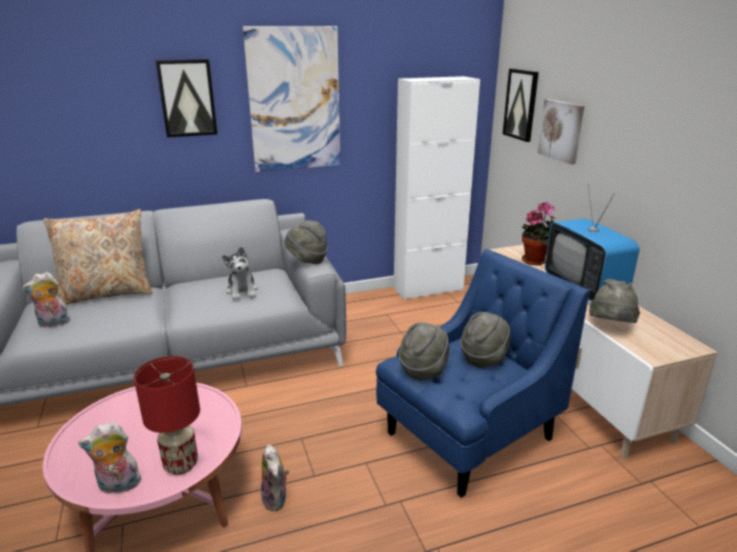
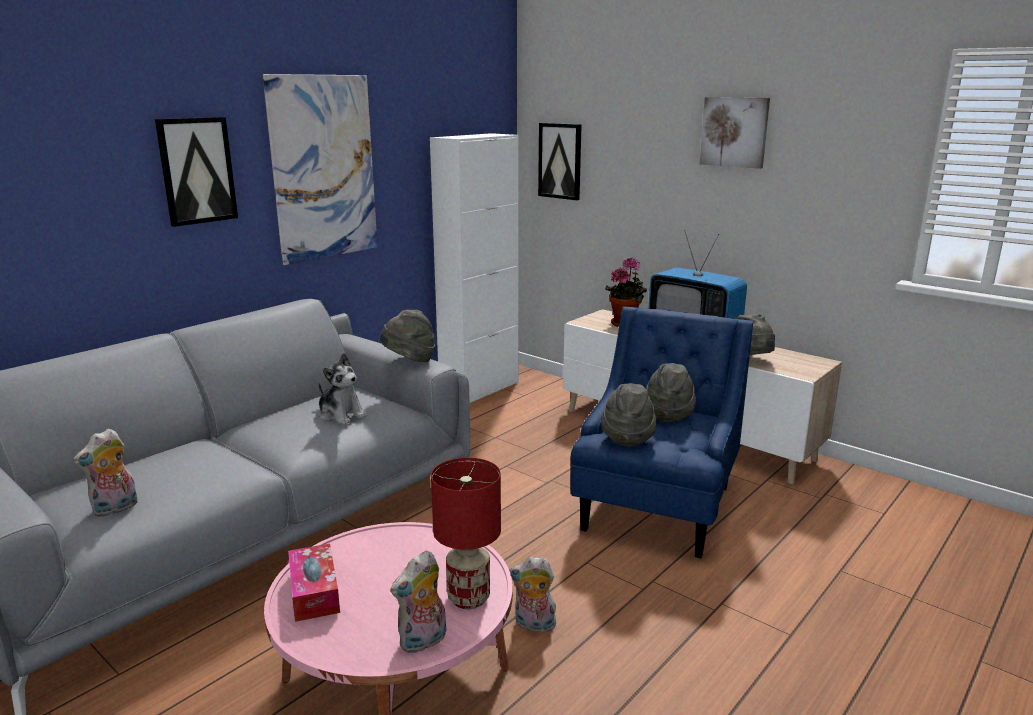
camera: 30 degrees left, 5 degrees down
(104, 419) = (314, 592): none -> tissue box
(107, 293) = (150, 458): beige pillow -> none
(276, 499) = (533, 625): plush toy -> plush toy turned 150 degrees clockwise
(561, 130) = (622, 183): picture -> picture (734, 132)

